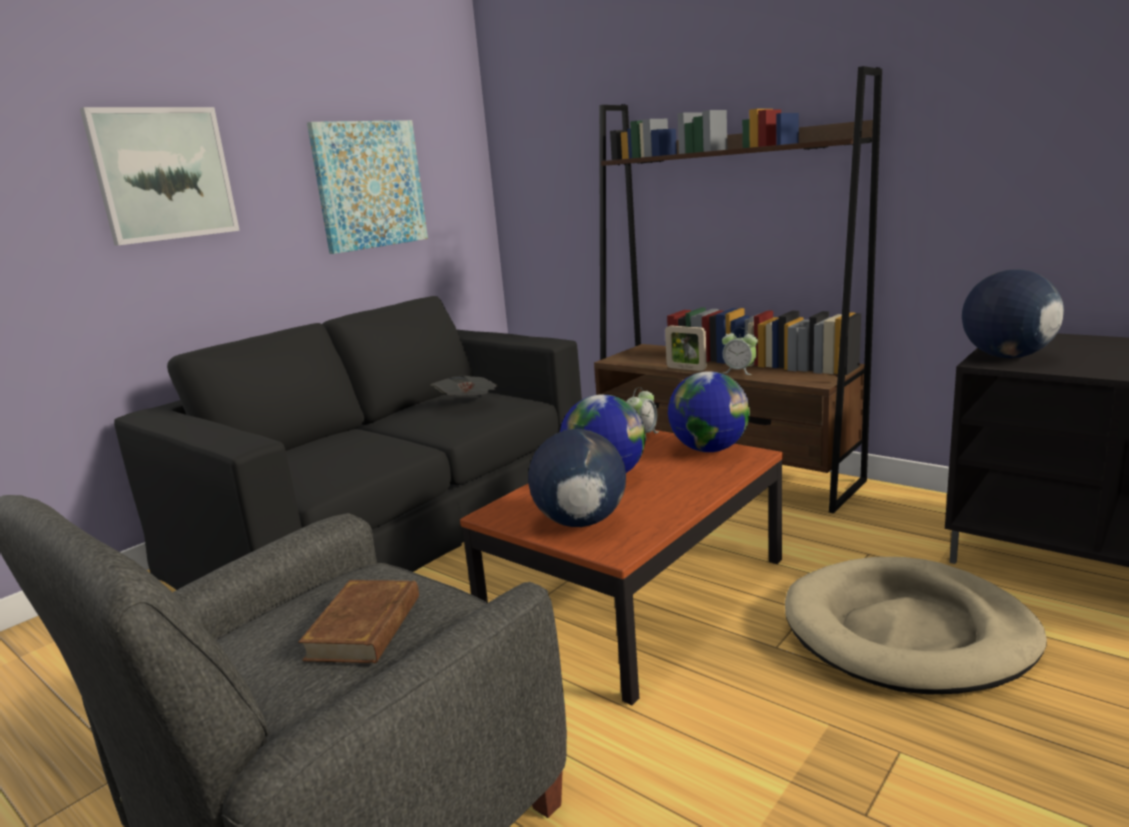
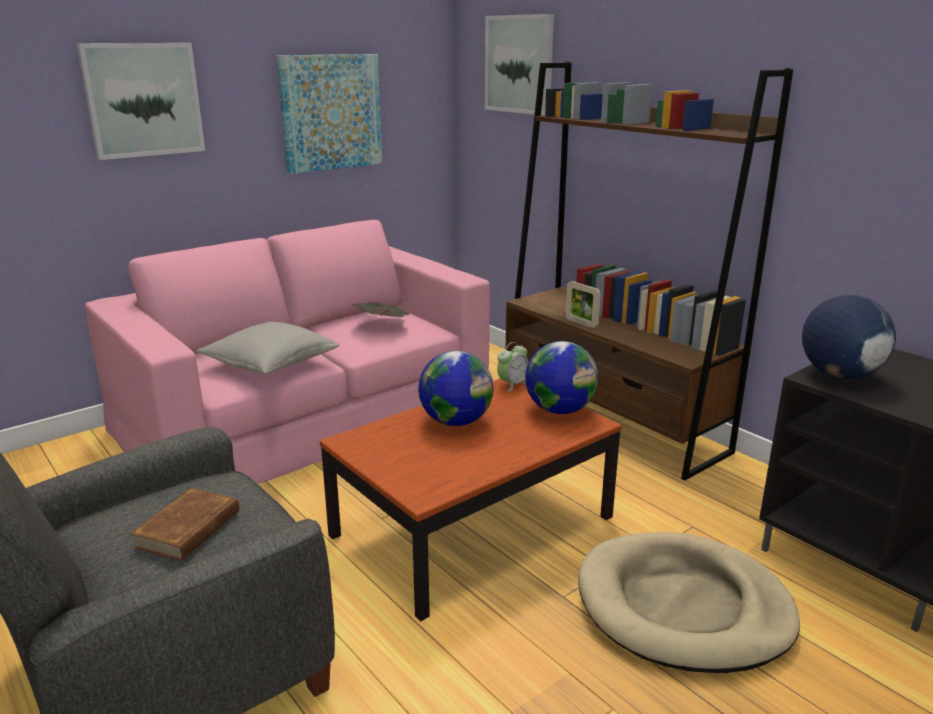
camera: 10 degrees right, 5 degrees up
(358, 456) = (270, 364): none -> grey pillow
(390, 518) = (306, 413): black sofa -> pink sofa
(565, 118) = (519, 64): none -> picture
(580, 522) = (410, 462): globe -> none
(739, 371) = (626, 335): alarm clock -> none

